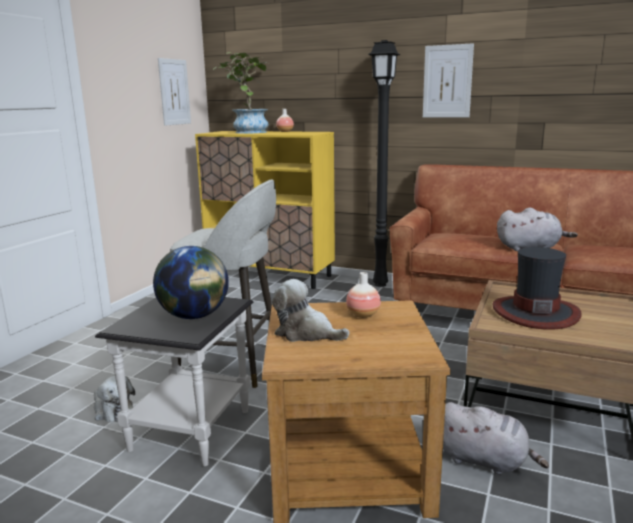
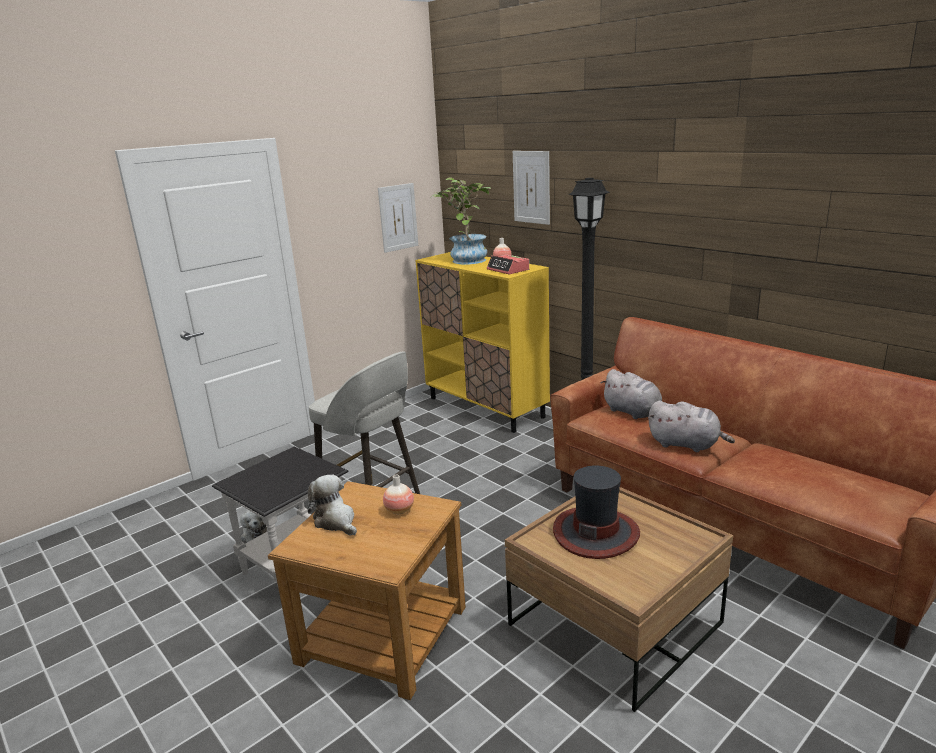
camera: 25 degrees right, 5 degrees up
(194, 316) = (288, 480): globe -> none
(301, 133) = (508, 270): none -> alarm clock
(447, 81) = (657, 227): picture -> picture (531, 187)
(485, 460) = (495, 663): grey plush toy -> grey plush toy (633, 412)

